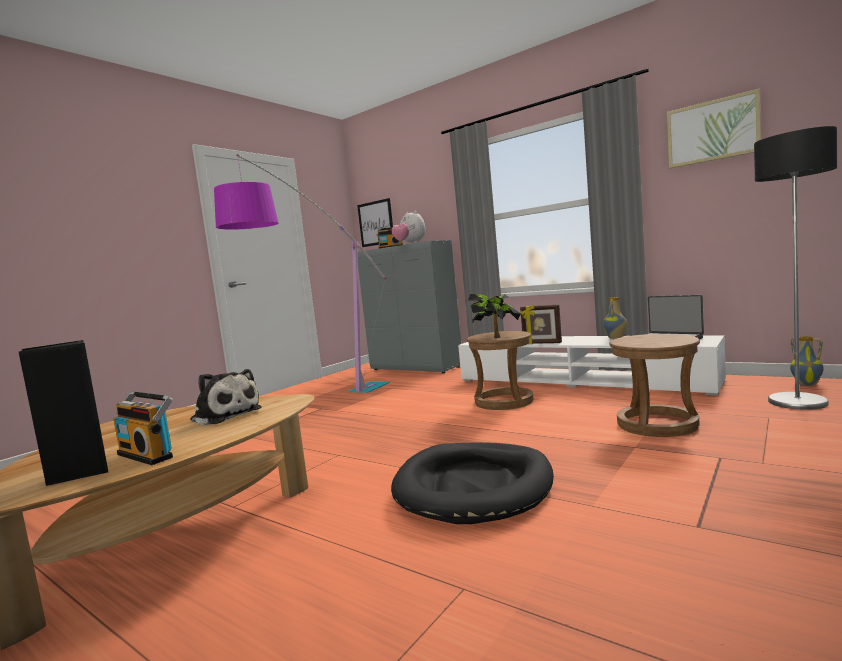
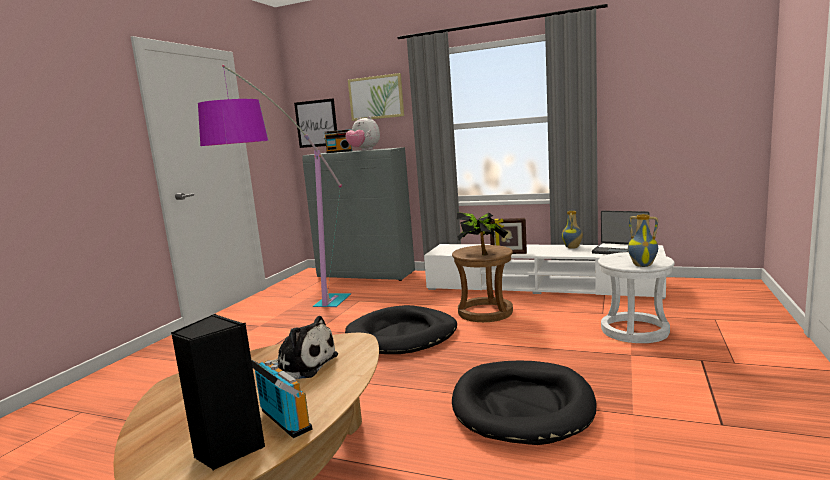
camera: 15 degrees left, 5 degrees up
(148, 455) = (282, 421): radio -> radio turned 150 degrees counterclockwise
(407, 417) = (402, 335): none -> black dog bed
(657, 424) = (635, 330): brown stool -> white stool
(712, 131) = (657, 66): picture -> picture (376, 97)
(798, 402) = (728, 303): floor lamp -> none
(807, 384) = (725, 285): vase -> vase (643, 265)

